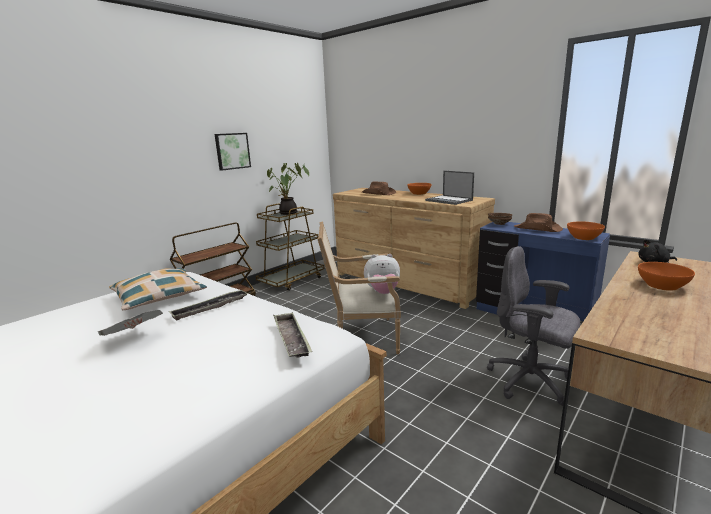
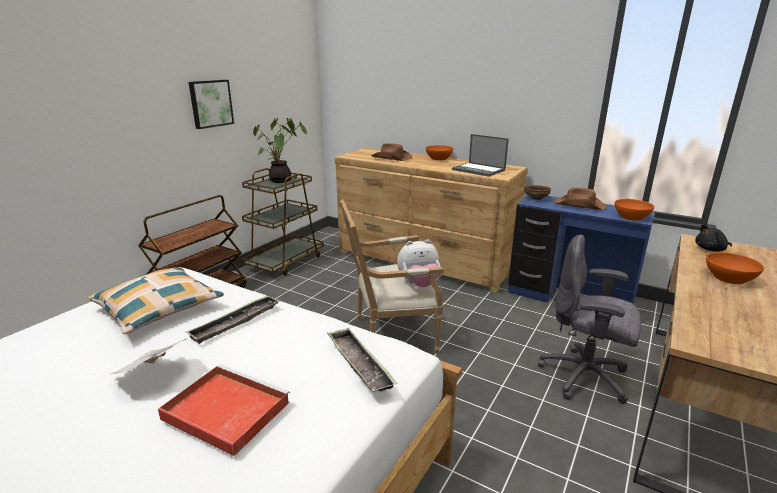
camera: 10 degrees left, 5 degrees up
(171, 364) = (224, 410): none -> red tray

